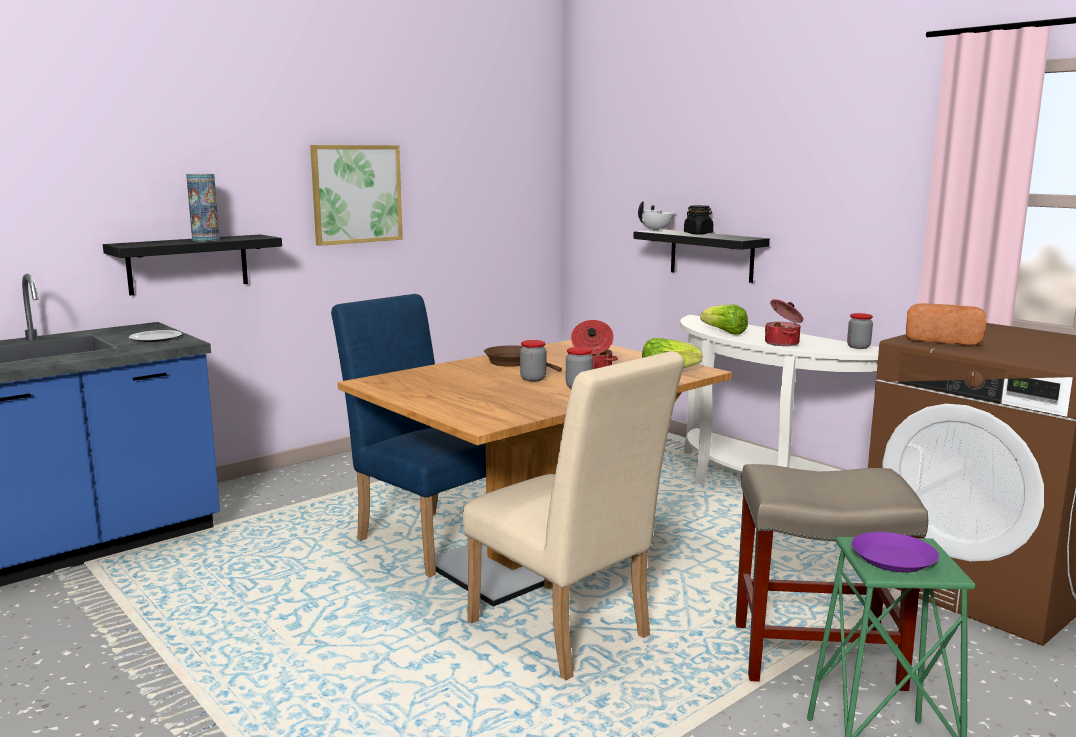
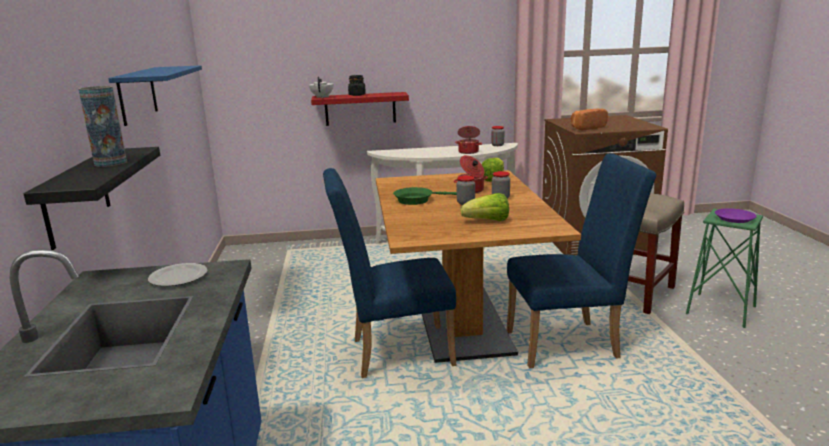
camera: 55 degrees left, 5 degrees up
(356, 194) = (137, 95): picture -> blue shelf
(514, 363) = (417, 200): brown frying pan -> green frying pan
(566, 636) = (570, 344): beige chair -> blue chair
(711, 255) = (360, 109): black shelf -> red shelf
(724, 332) = (426, 154): lettuce -> lettuce (487, 221)

